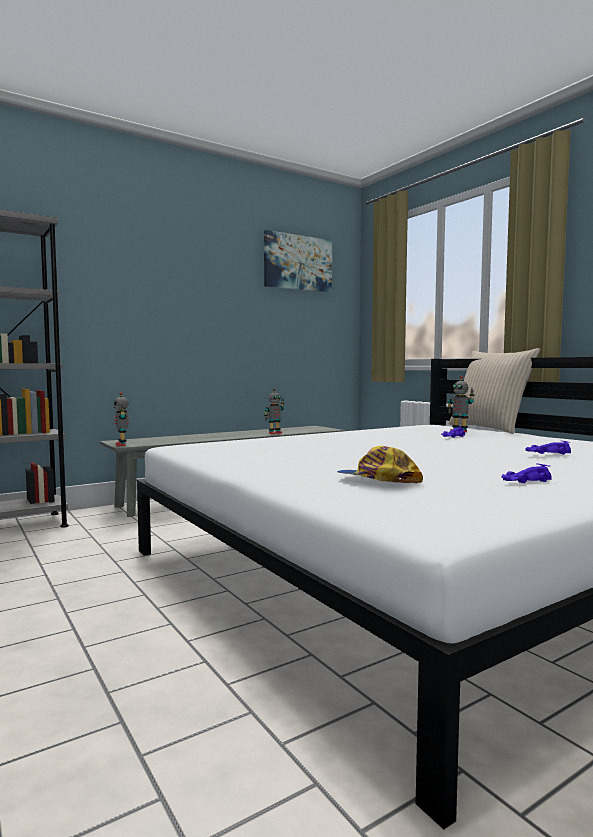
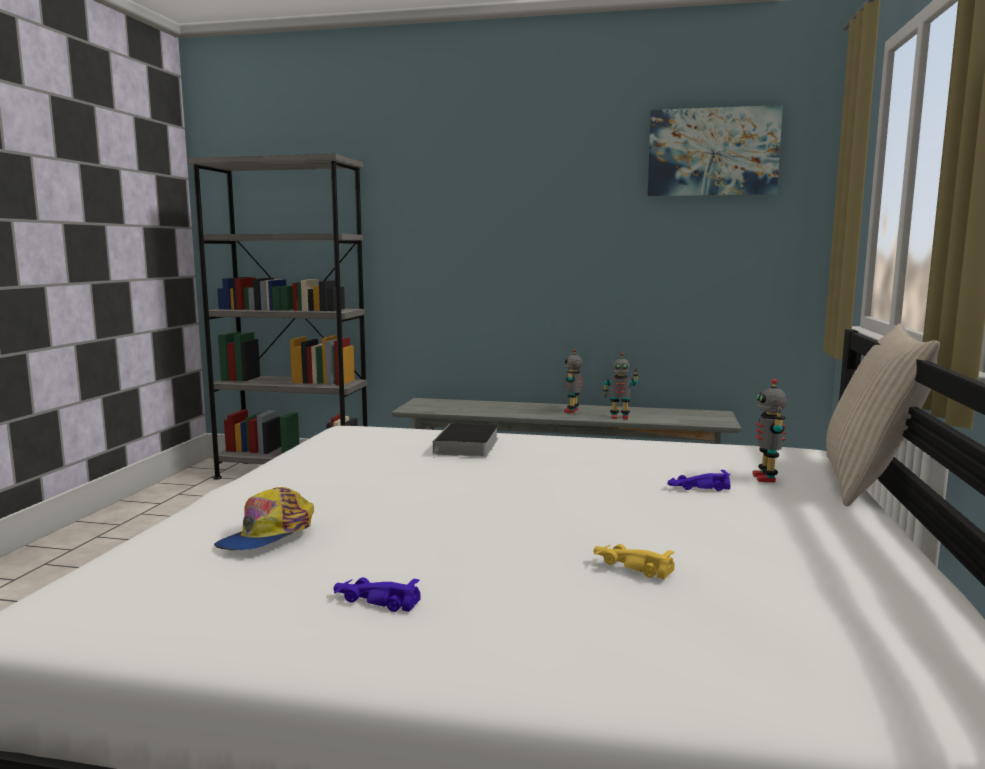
camera: 45 degrees right, 5 degrees up
(122, 445) = (409, 408): toy robot -> toy robot (572, 411)
(294, 440) = (467, 446): none -> book
(377, 481) = (268, 537): cap -> cap turned 150 degrees counterclockwise
(546, 453) = (630, 566): purple toy car -> yellow toy car

